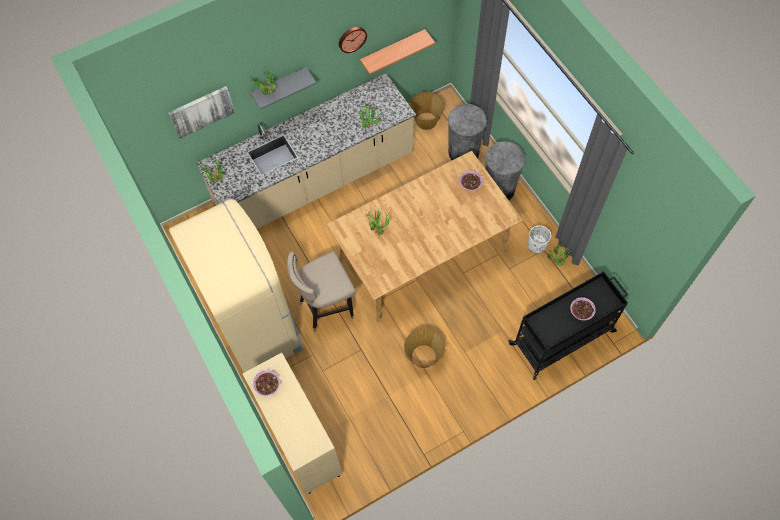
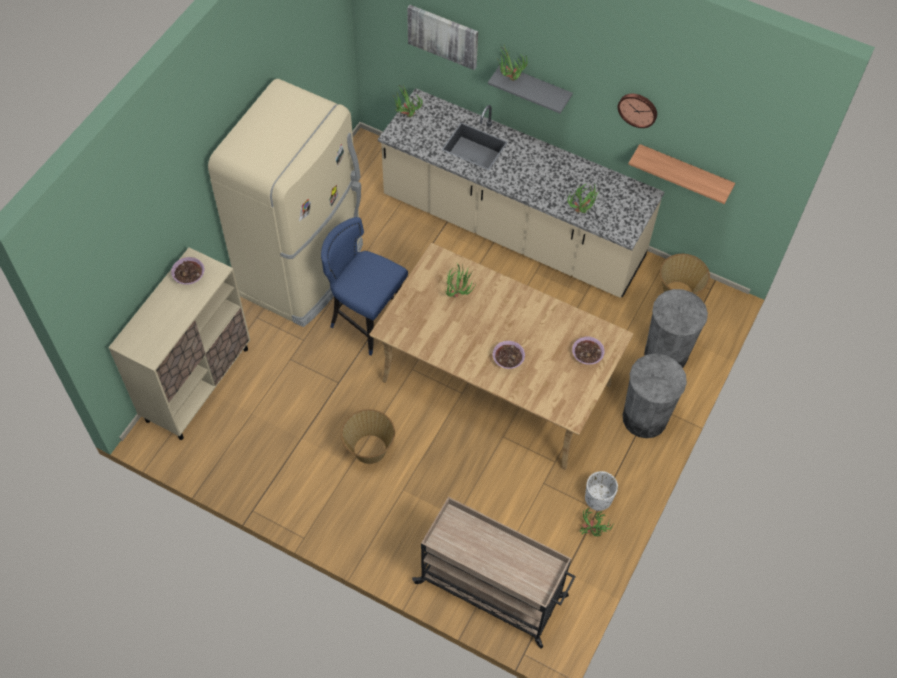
camera: 55 degrees right, 5 degrees down
(326, 307) = (366, 323): beige stool -> blue stool
(563, 337) = (492, 590): black cart -> beige cart
(581, 310) = (504, 562): bowl -> bowl (508, 358)

